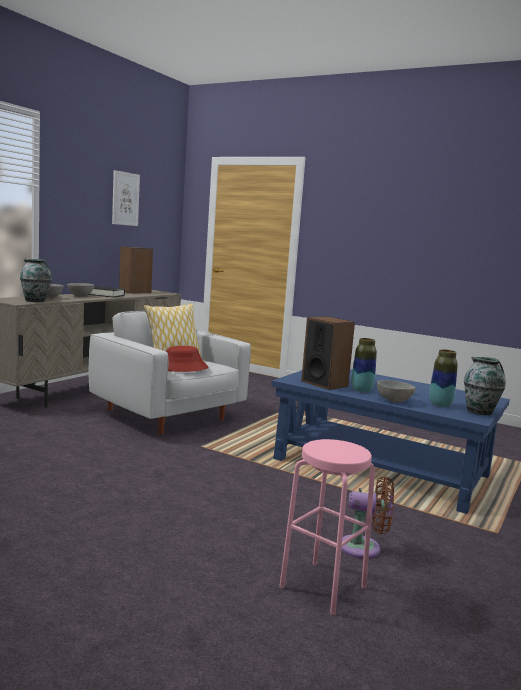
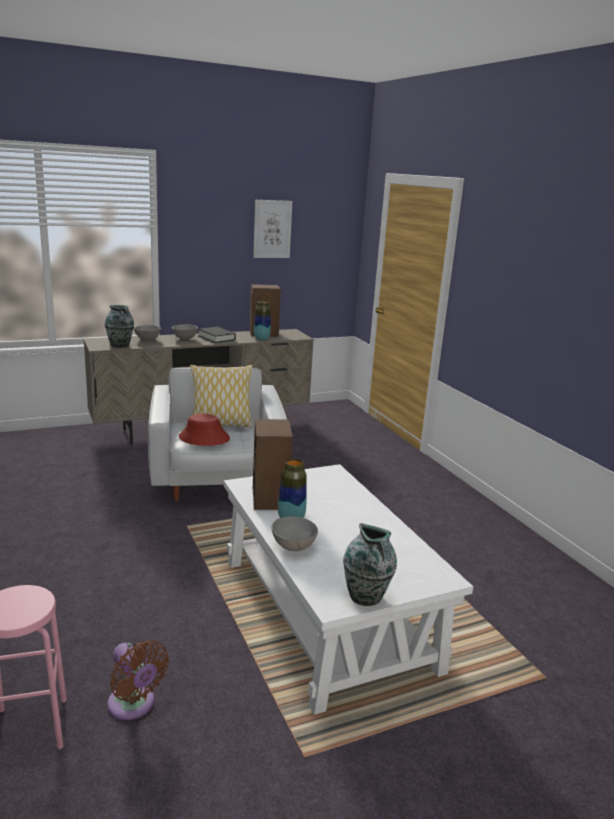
camera: 35 degrees right, 10 degrees up
(382, 468) = (327, 613): blue coffee table -> white coffee table
(440, 405) = (338, 569): vase -> vase (261, 339)

